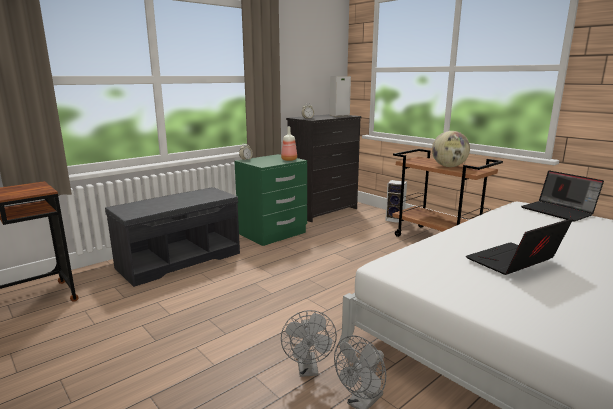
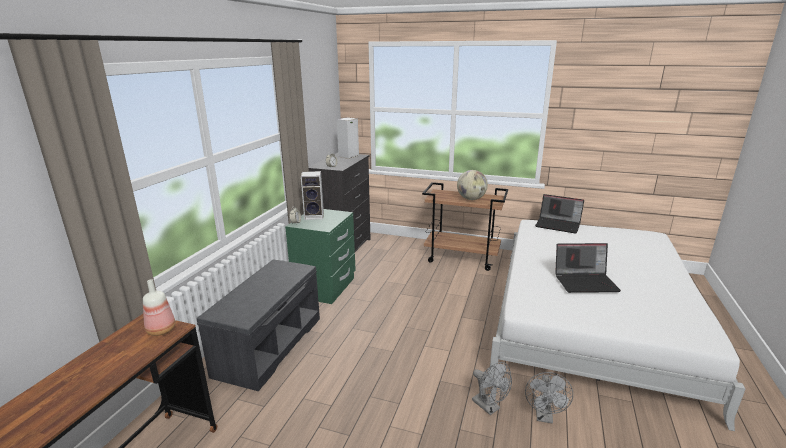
camera: 30 degrees left, 5 degrees up
(288, 160) = (336, 215): bottle -> bottle (160, 330)
(395, 219) = (413, 244): speaker -> speaker (315, 216)
(514, 262) = (585, 282): laptop -> laptop turned 120 degrees counterclockwise

